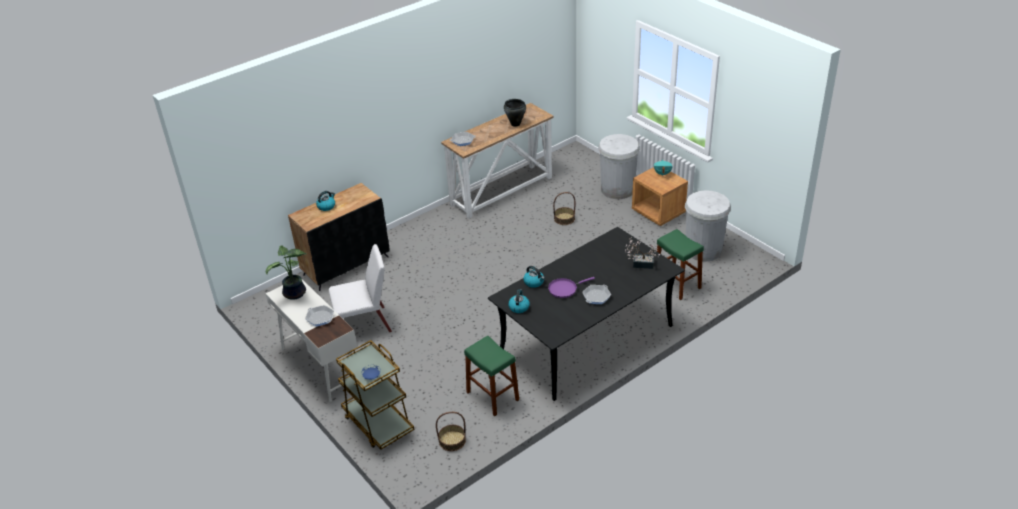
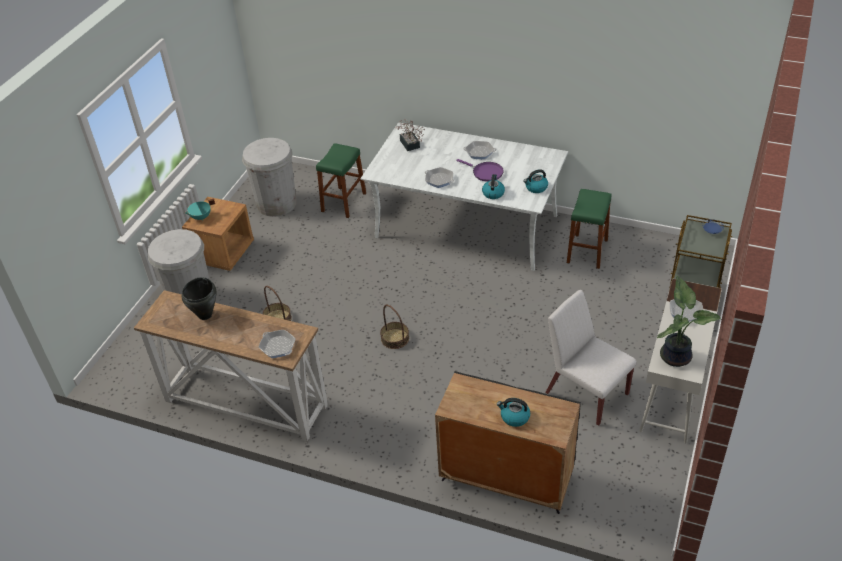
camera: 120 degrees left, 5 degrees up
(452, 441) = (657, 251): basket -> basket (395, 338)
(578, 262) = (439, 180): none -> frying pan
(586, 339) = (466, 227): black dining table -> white dining table

